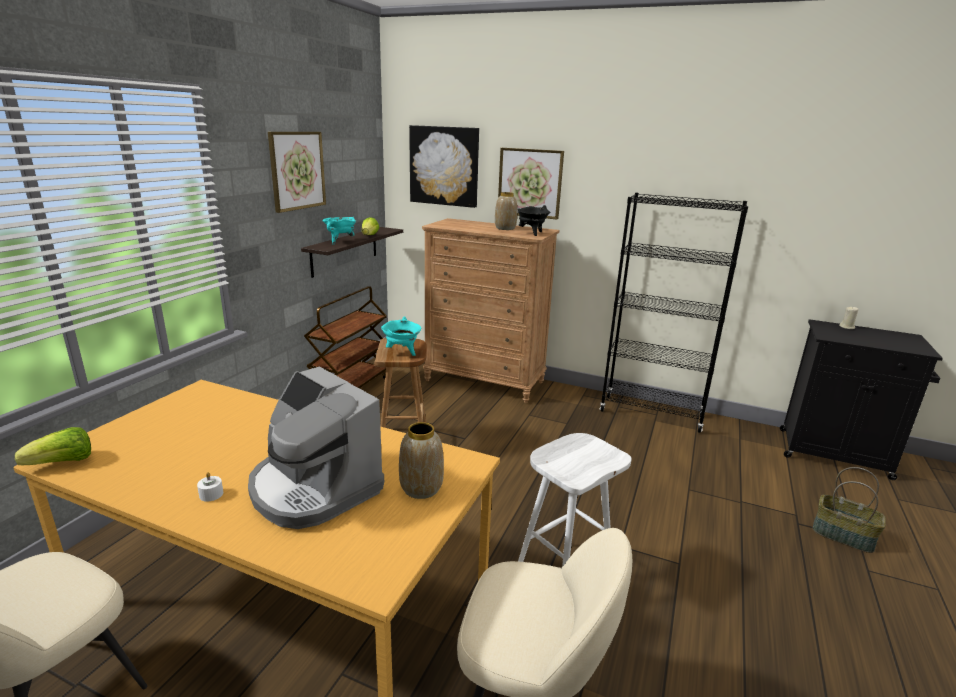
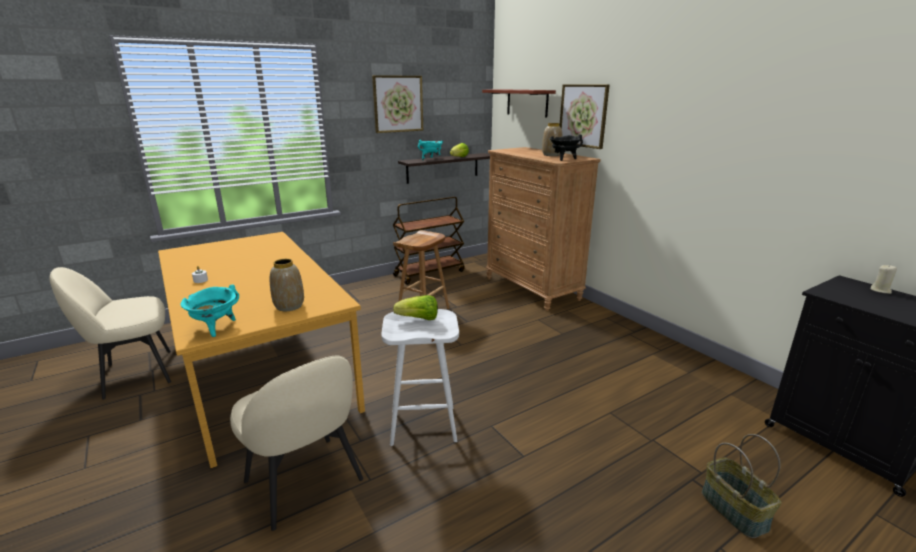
camera: 35 degrees right, 0 degrees up
(63, 463) = (174, 253): lettuce -> lettuce (419, 319)
(313, 488) = (243, 290): coffee machine -> none
(402, 352) = (419, 240): turquoise cooking pot -> turquoise cooking pot (215, 328)
(444, 166) = (527, 102): picture -> shelf
(651, 414) = (656, 348): black bookcase -> none

